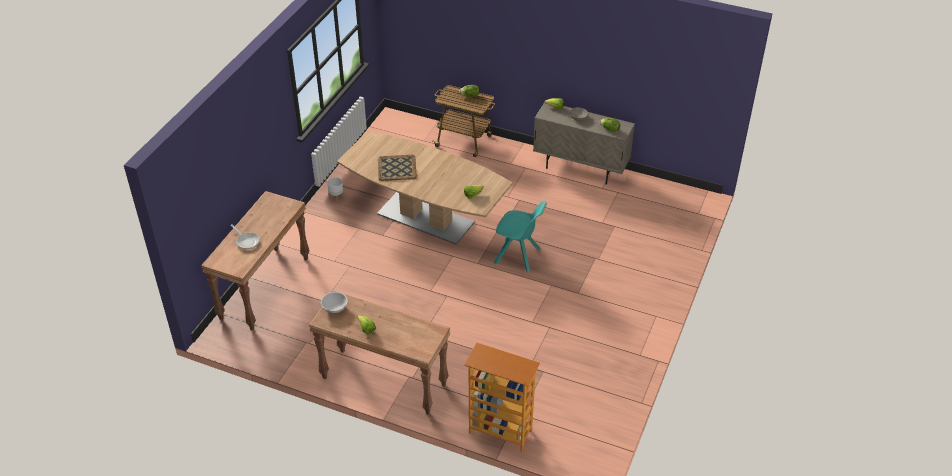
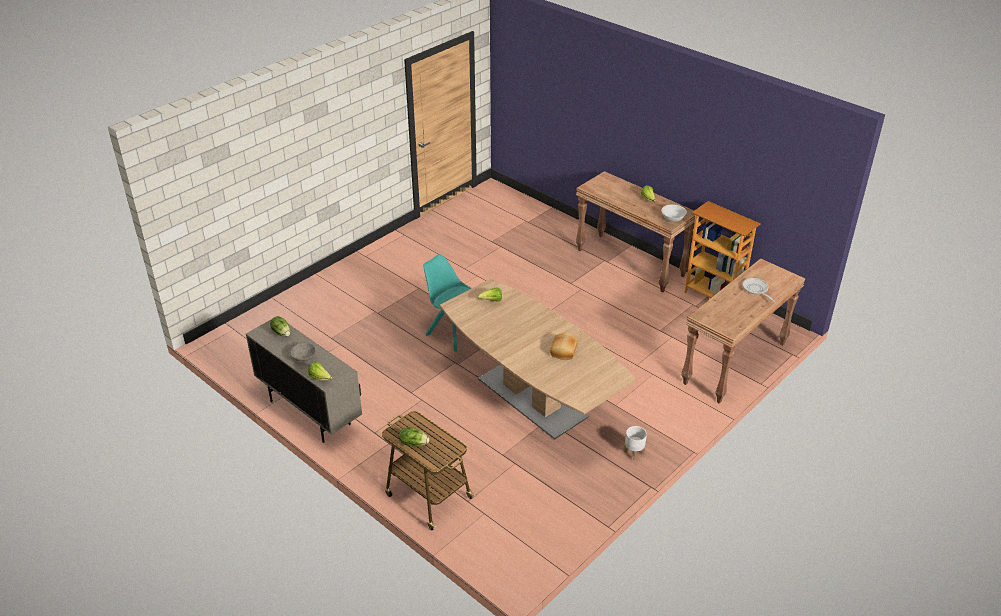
camera: 160 degrees left, 5 degrees down
(396, 168) = (564, 351): tray -> bread
(500, 432) = (549, 215): bookcase -> bookcase (713, 297)

